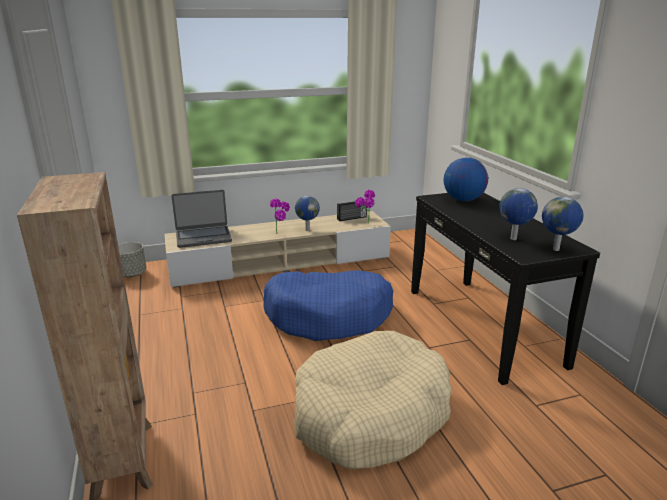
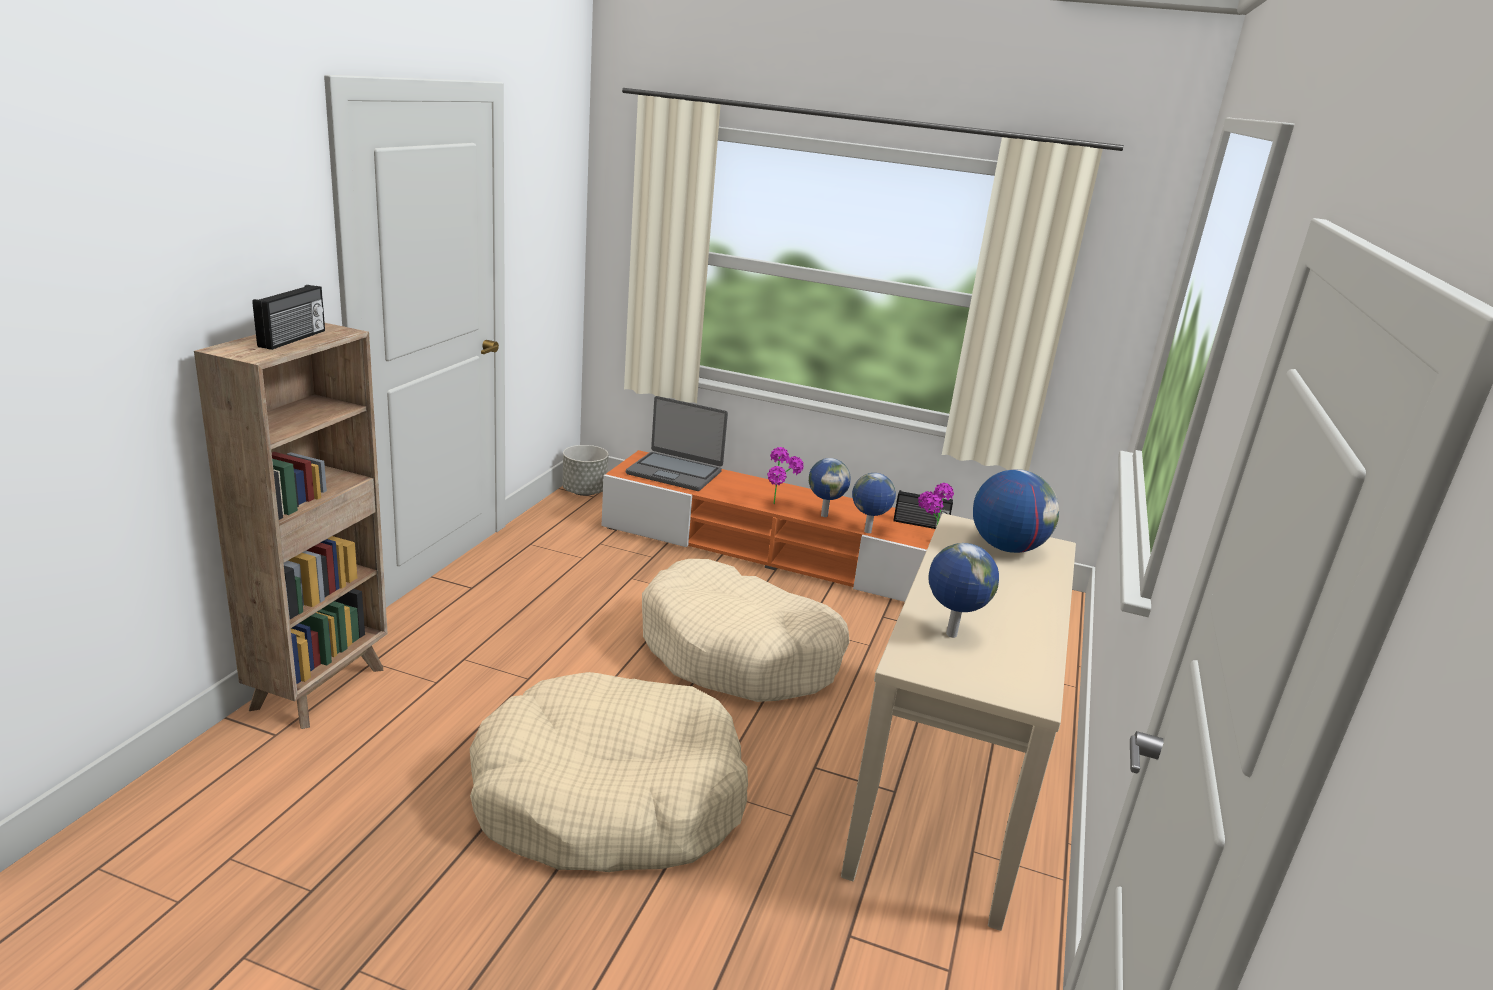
camera: 35 degrees right, 0 degrees up
(70, 188) = (294, 339): none -> radio
(281, 263) = (781, 554): beige tv stand -> orange tv stand
(329, 316) = (739, 653): blue dog bed -> beige dog bed
(482, 325) = (949, 784): black console table -> beige console table
(556, 249) = (987, 681): globe -> globe (868, 532)

